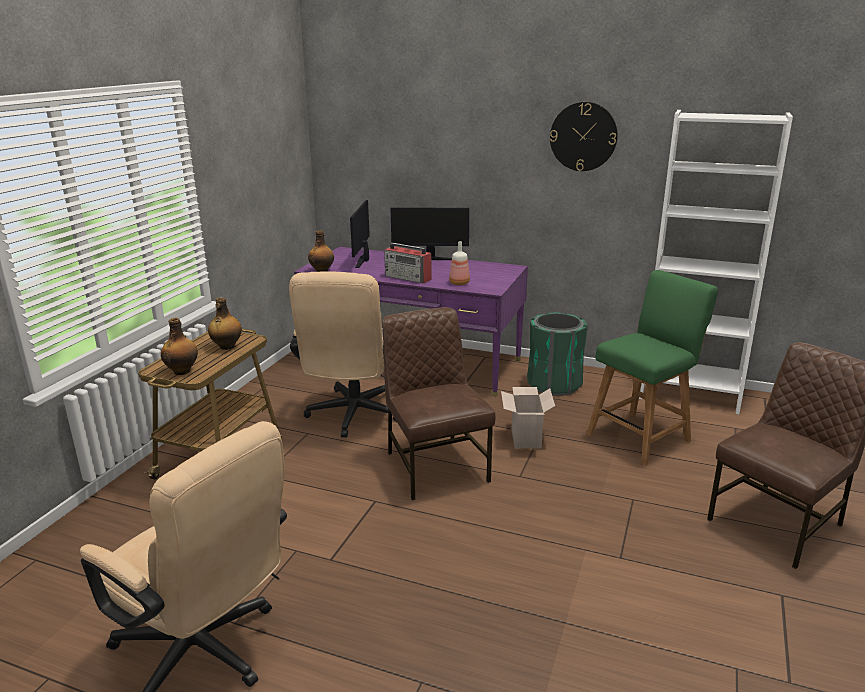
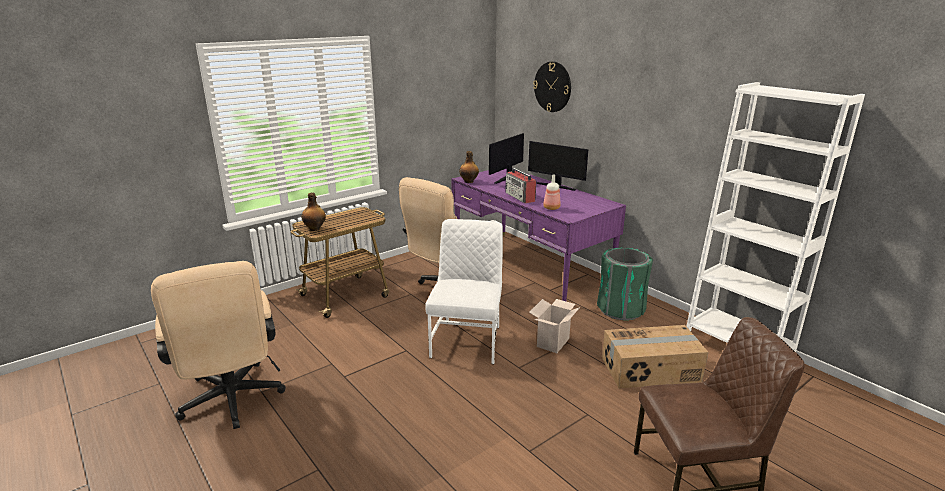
camera: 30 degrees right, 0 degrees up
(226, 347) = (356, 219): bottle -> none
(435, 466) = (468, 341): brown chair -> white chair
(583, 136) = (678, 99): wall clock -> wall clock (552, 87)
(641, 436) = (651, 370): green chair -> cardboard box

